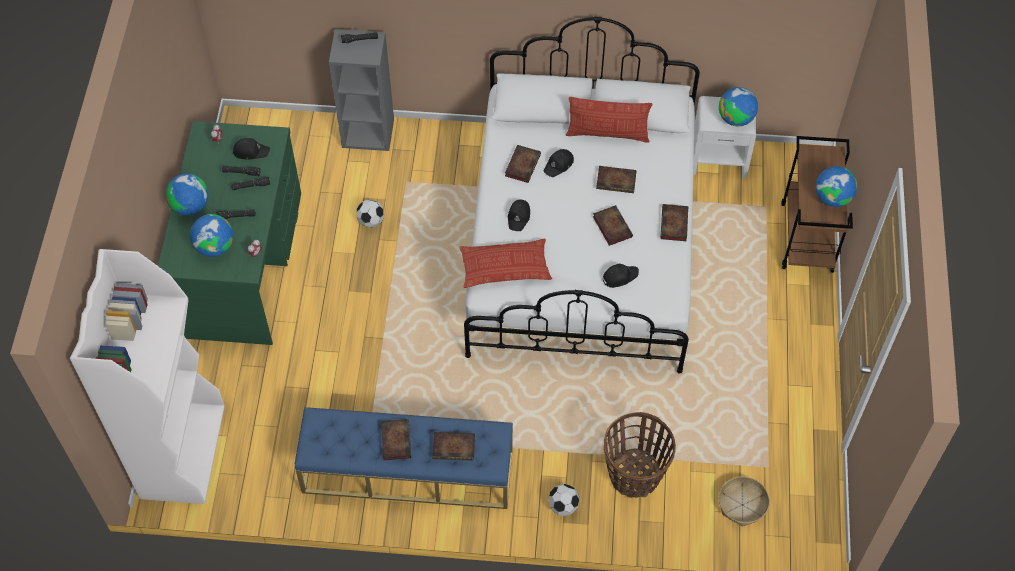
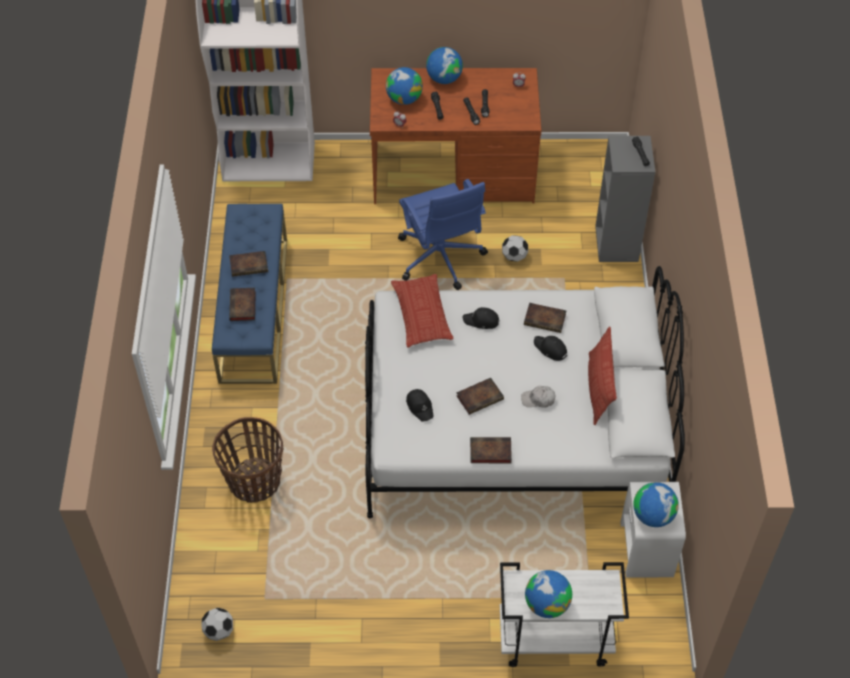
camera: 85 degrees right, 5 degrees down
(242, 264) = (454, 174): green desk -> brown desk
(251, 151) = (509, 108): black cap -> none
(363, 287) = (440, 259): none -> blue office chair
(563, 506) = (221, 426): football -> football (219, 631)
(617, 181) = (538, 399): book -> white cap
(742, 505) = (222, 575): basket -> none
(807, 238) = (554, 640): brown cart -> white cart

